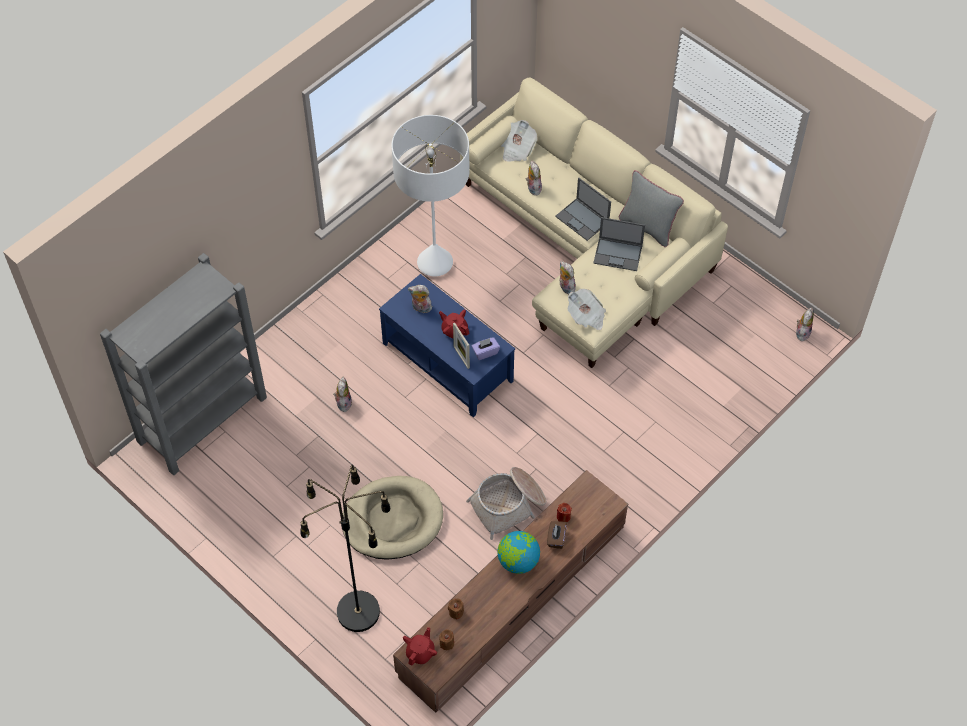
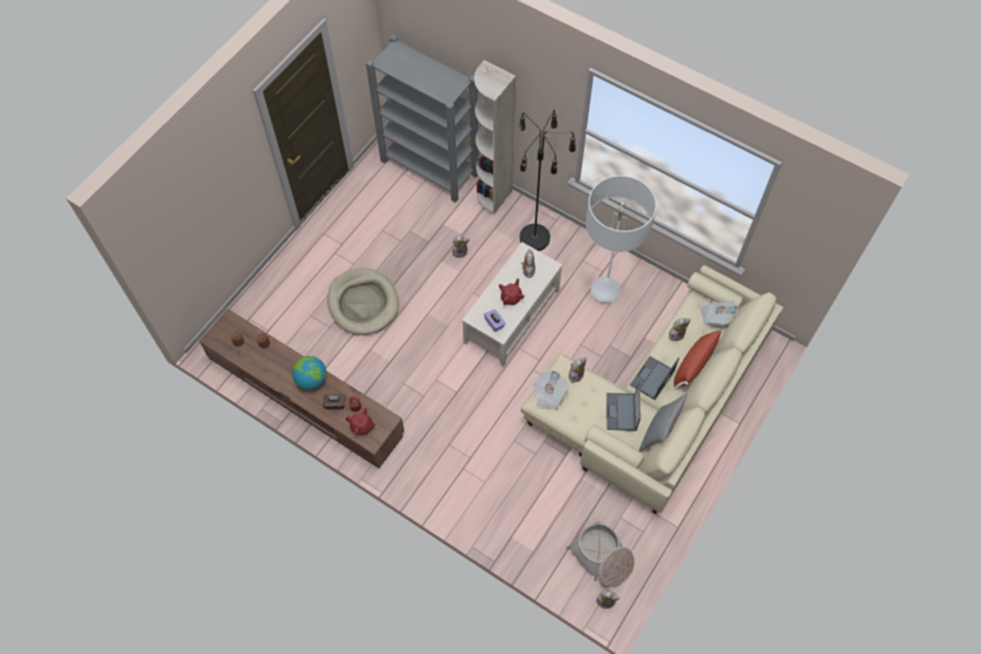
camera: 80 degrees right, 5 degrees up
(269, 357) = (491, 197): none -> beige bookcase
(359, 611) = (285, 295): floor lamp -> floor lamp (535, 238)
(420, 652) = (229, 326): red teapot -> red teapot (362, 426)
(447, 362) = (512, 316): blue coffee table -> beige coffee table
(461, 357) = (486, 307): picture frame -> none
(508, 505) = (387, 381): basket -> basket (601, 557)
(573, 180) = (693, 365): none -> red pillow

